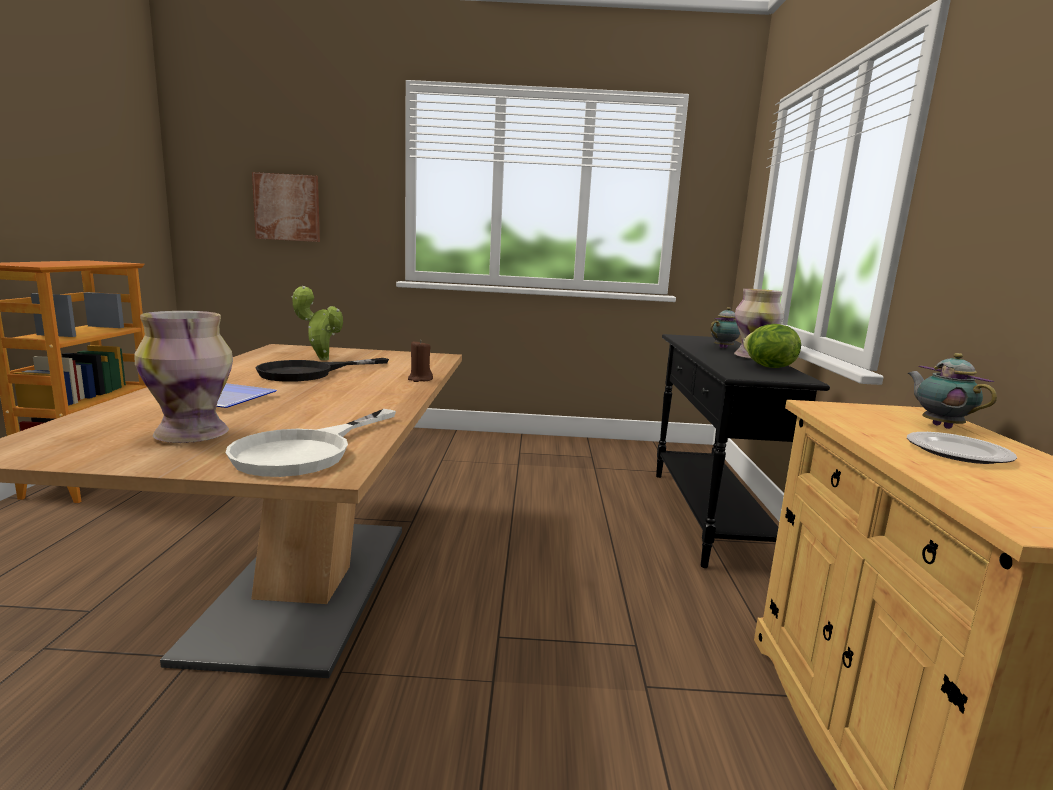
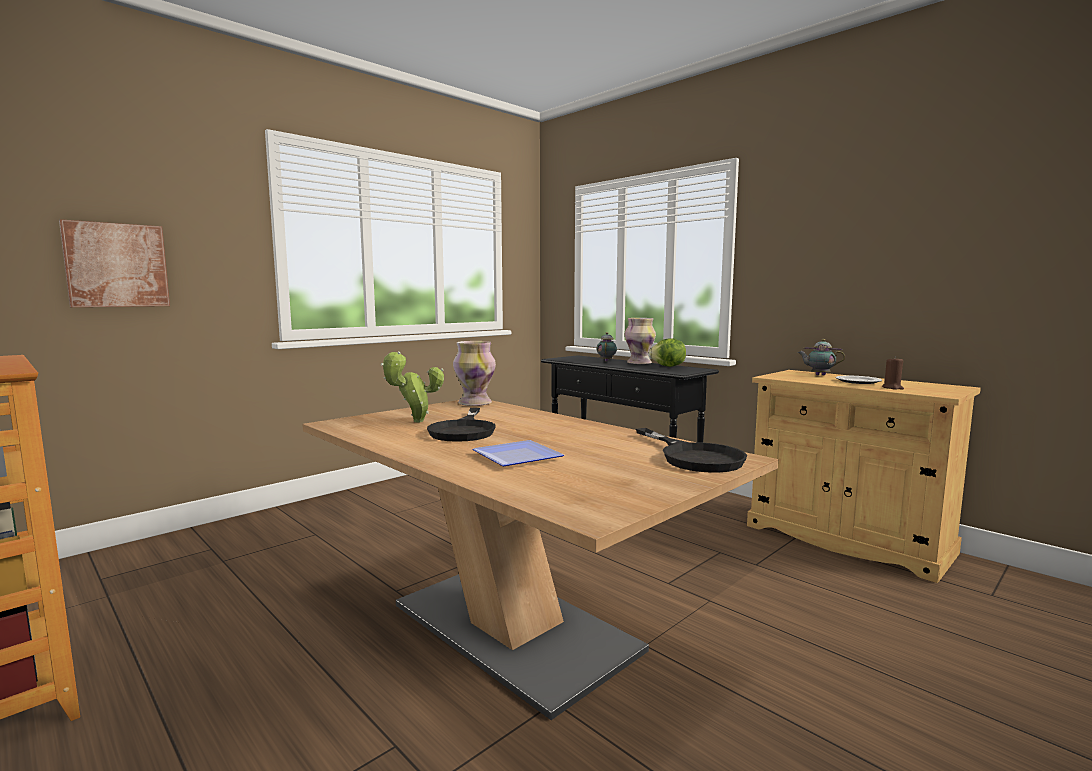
camera: 45 degrees left, 5 degrees down
(193, 434) = (616, 472): vase -> vase (474, 403)
(306, 451) = (693, 457): white frying pan -> black frying pan
(420, 379) = (542, 415): brown candle -> brown candle (892, 388)

